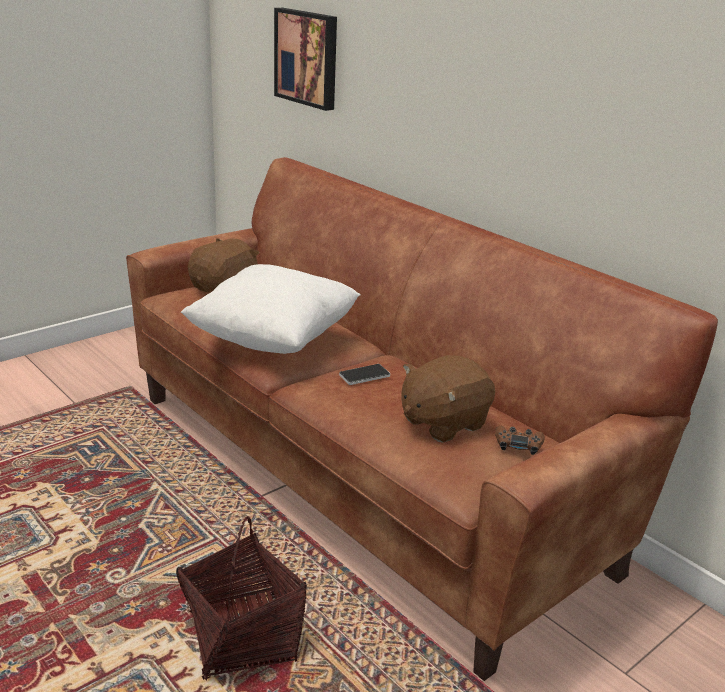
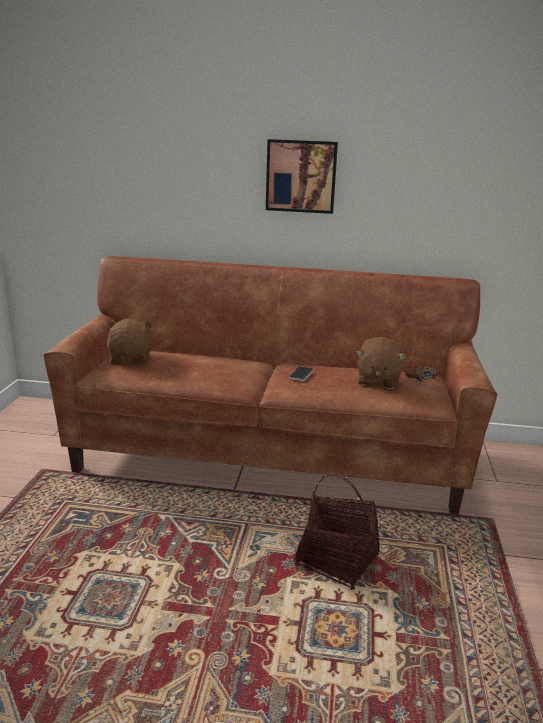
camera: 40 degrees left, 5 degrees down
(273, 339) = (218, 374): white pillow -> none
(308, 58) = (122, 178): picture -> picture (301, 176)

